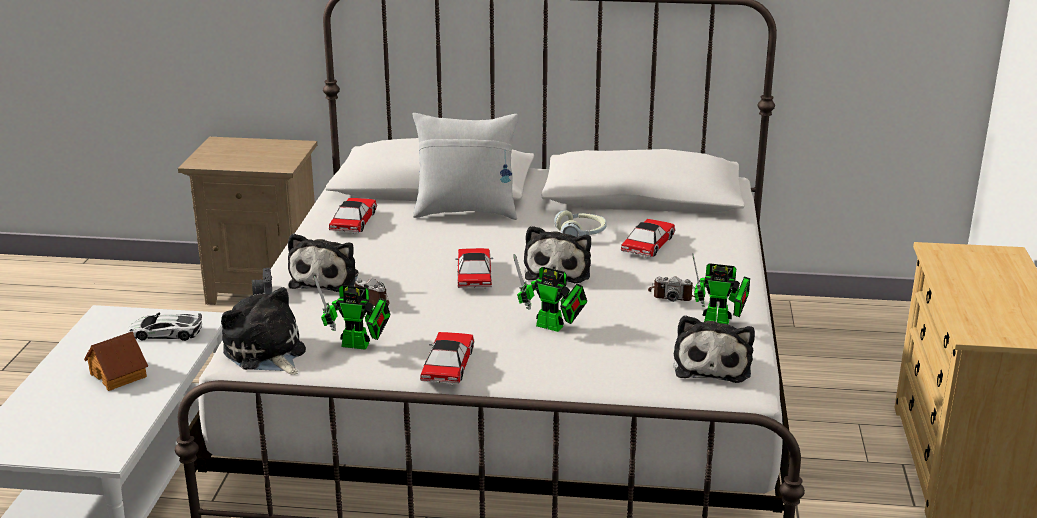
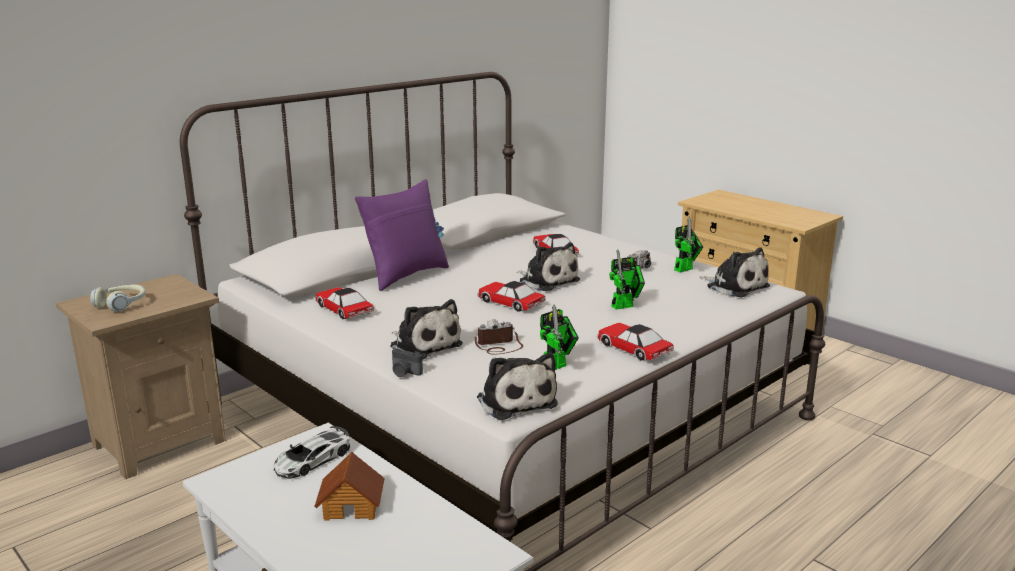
camera: 50 degrees left, 5 degrees down
(266, 353) = (515, 400): plush toy -> plush toy turned 120 degrees counterclockwise
(465, 213) = (406, 276): grey pillow -> purple pillow
(581, 234) = (505, 260): headphones -> headphones (121, 304)

